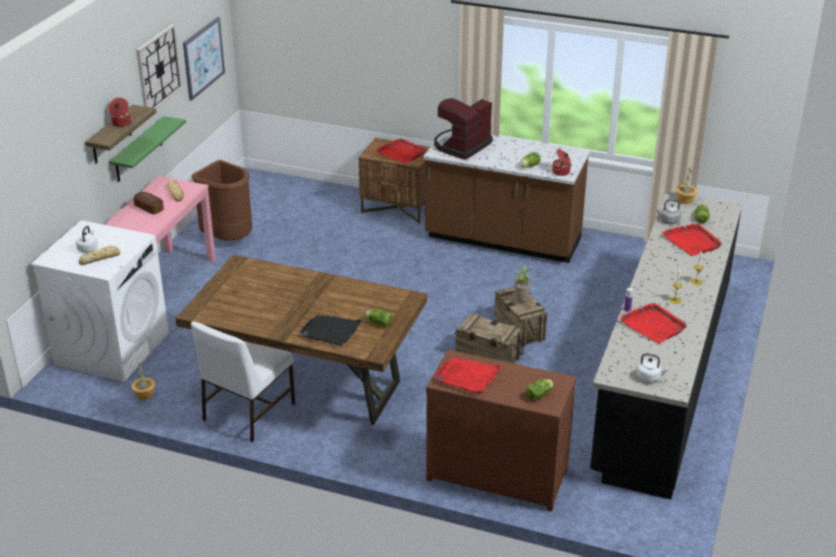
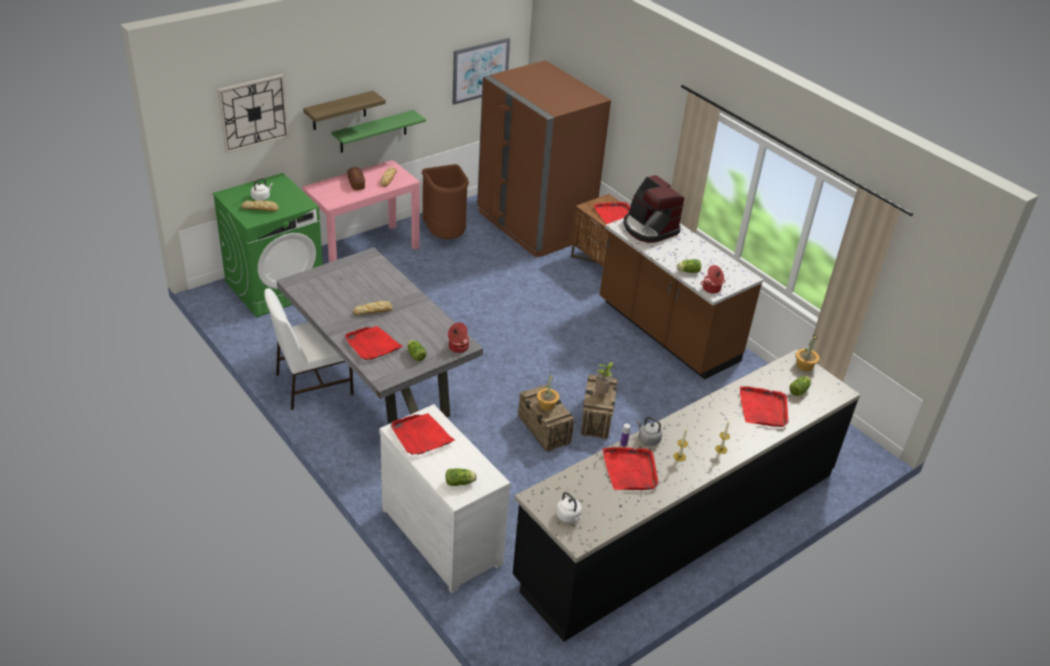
camera: 30 degrees right, 5 degrees up
(112, 348) = (275, 287): white washing machine -> green washing machine
(121, 123) = (345, 103): cooking pot -> cooking pot (457, 347)
(144, 395) = (258, 334): potted plant -> potted plant (546, 405)
(158, 69) = (415, 67): wall clock -> wall clock (253, 113)
(298, 305) = (373, 311): none -> bread
(300, 199) = (534, 225): none -> brown fridge
(306, 385) = (377, 383): brown dining table -> grey dining table
(331, 331) = (372, 345): black tray -> red tray
(461, 146) = (649, 228): coffee machine -> coffee machine turned 105 degrees counterclockwise
(497, 472) = (444, 534): brown dresser -> white dresser
(668, 221) = (764, 378): grey kettle -> grey kettle (648, 439)

